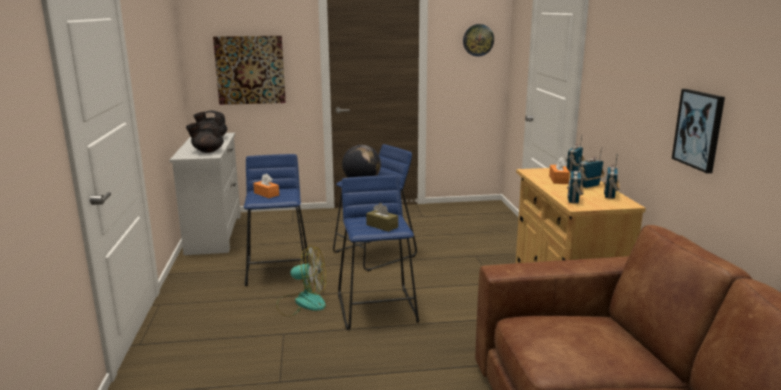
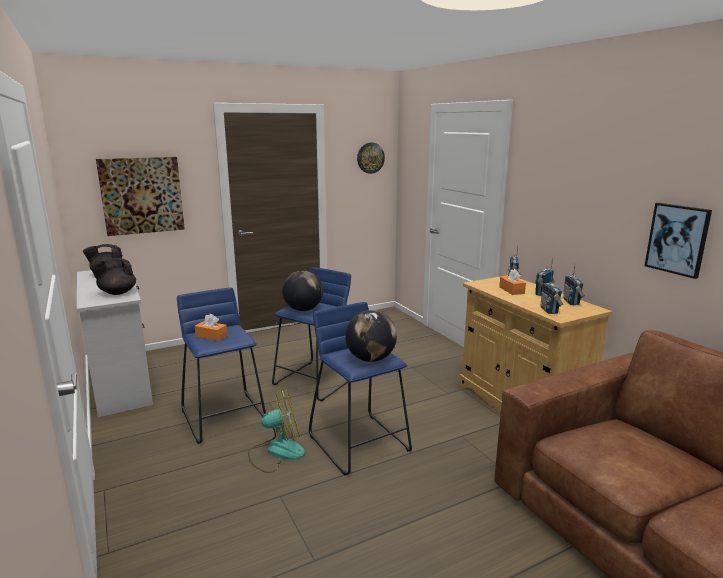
camera: 20 degrees left, 0 degrees up
(382, 226) = (371, 359): brown tissue box -> globe

